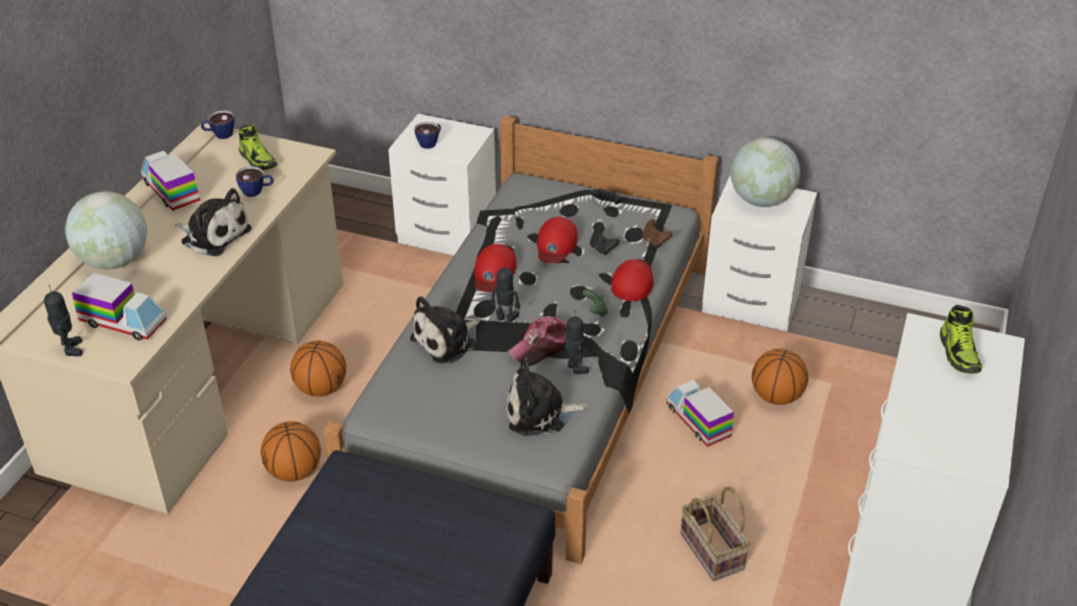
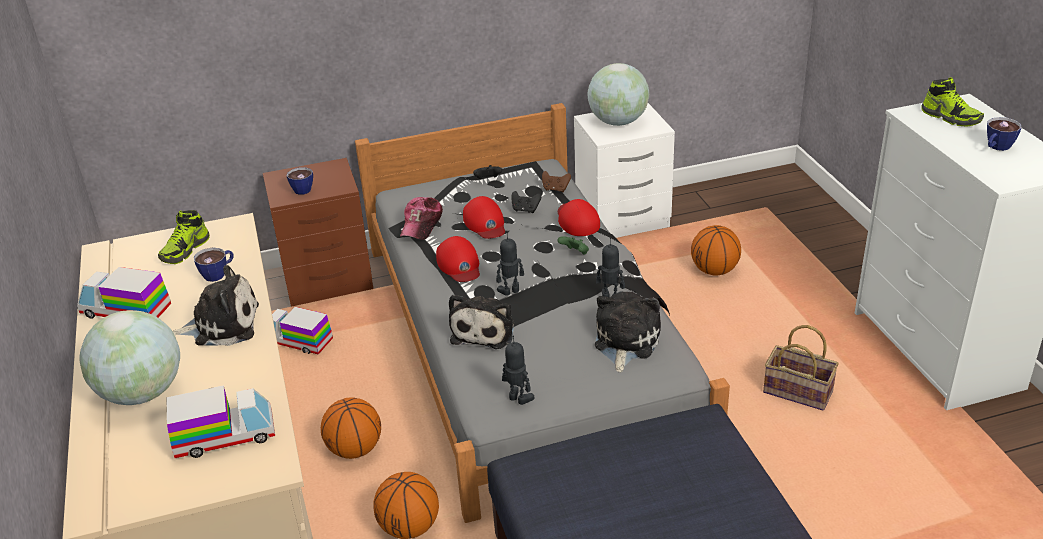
camera: 35 degrees left, 5 degrees down
(70, 349) = (197, 488): toy robot -> toy robot (518, 399)
(219, 134) = (115, 247): cup -> cup (996, 147)
(258, 160) = (185, 250): shoe -> shoe turned 105 degrees clockwise
(448, 234) = (330, 280): white nightstand -> brown nightstand
(540, 413) = (625, 342): plush toy -> plush toy turned 150 degrees clockwise
(543, 347) = (567, 296): cap -> cap (422, 224)
(698, 421) = (683, 313): toy truck -> toy truck (298, 341)

